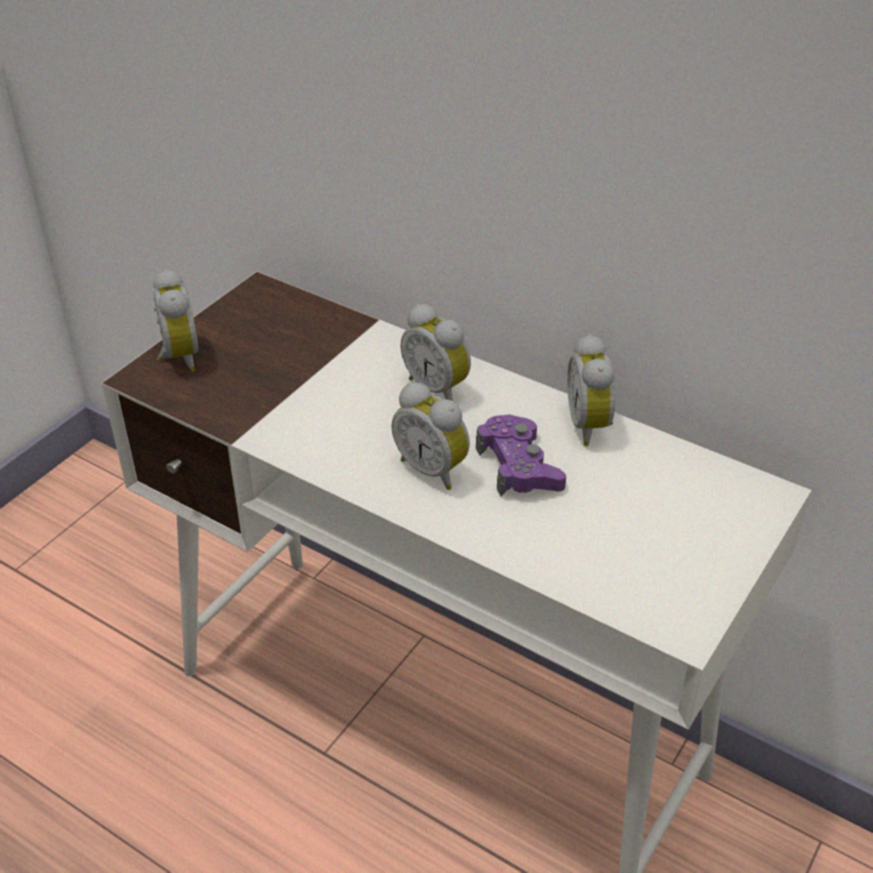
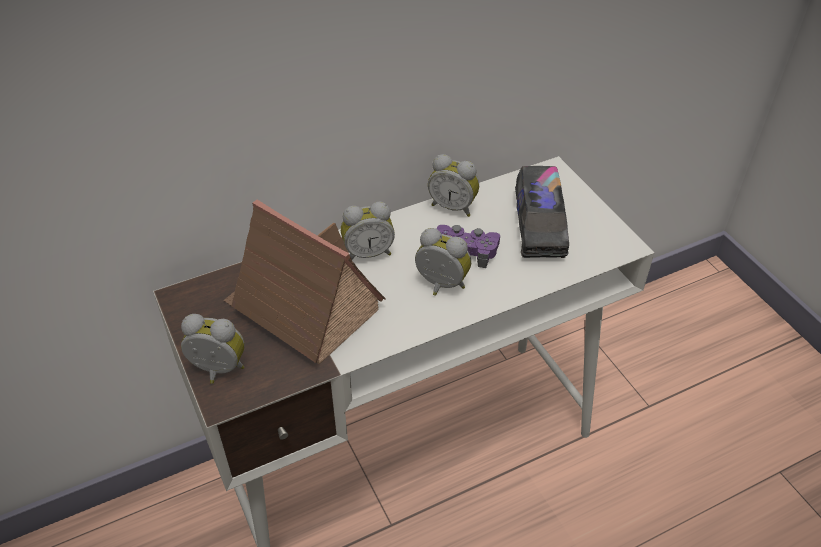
camera: 60 degrees left, 5 degrees up
(310, 376) = (303, 307): none -> toy house
(433, 469) = (440, 286): alarm clock -> alarm clock turned 135 degrees counterclockwise
(633, 521) = (539, 226): none -> toy truck

